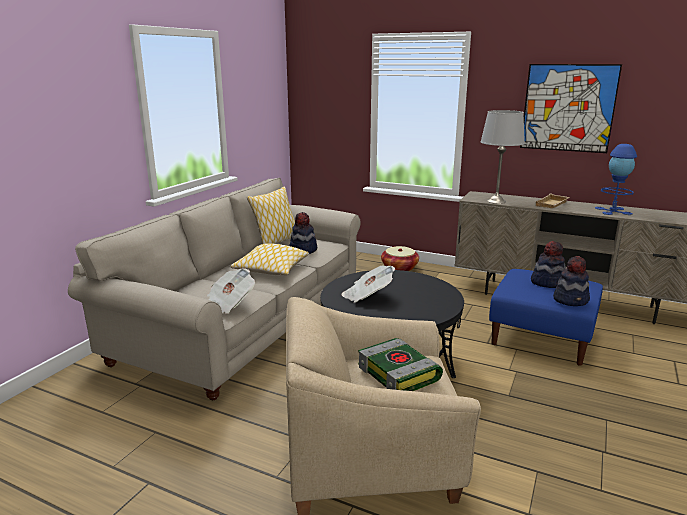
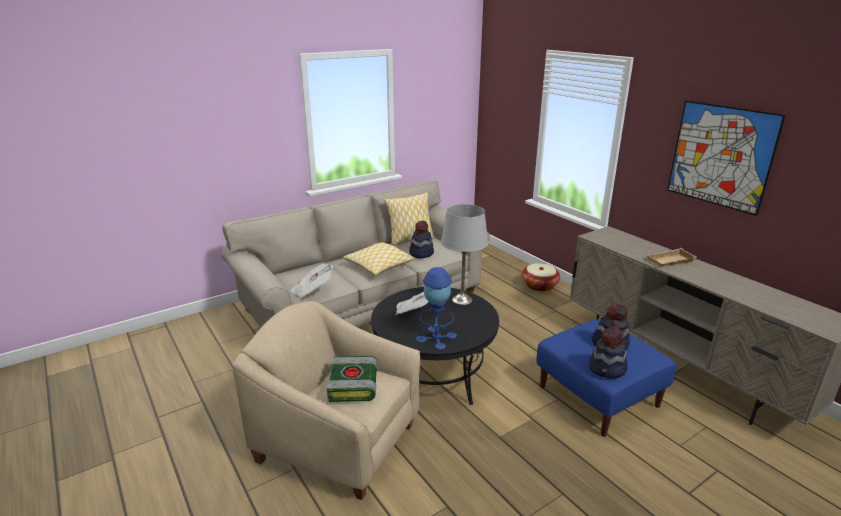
camera: 30 degrees right, 5 degrees up
(496, 201) = (614, 245): grey table lamp -> grey table lamp (462, 300)
(613, 211) = (730, 285): blue table lamp -> blue table lamp (436, 337)

